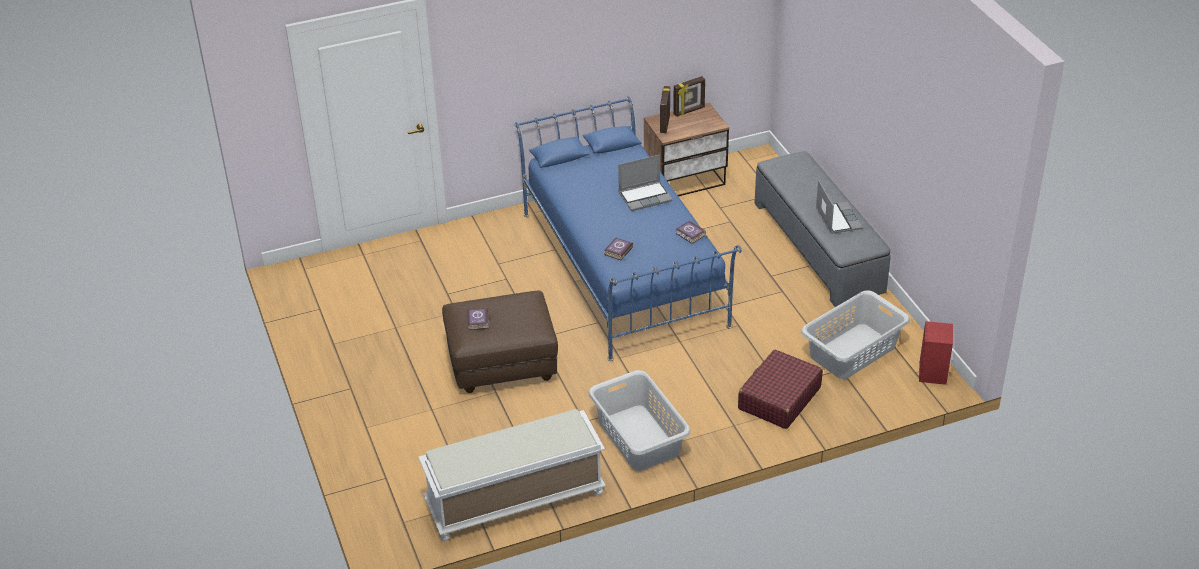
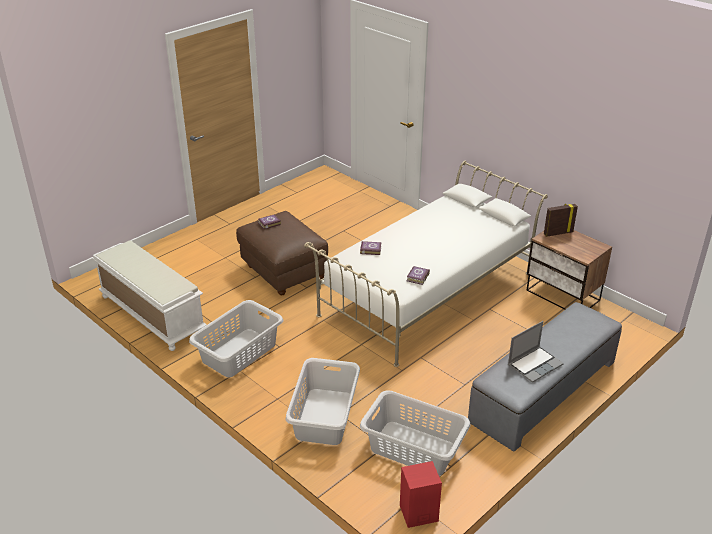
camera: 65 degrees right, 5 degrees down
(622, 269) = (426, 294): blue bed -> white bed
(645, 196) = (448, 245): laptop -> none
(689, 111) = (588, 240): picture frame -> none
(779, 398) = (324, 416): red suitcase -> grey laundry basket

